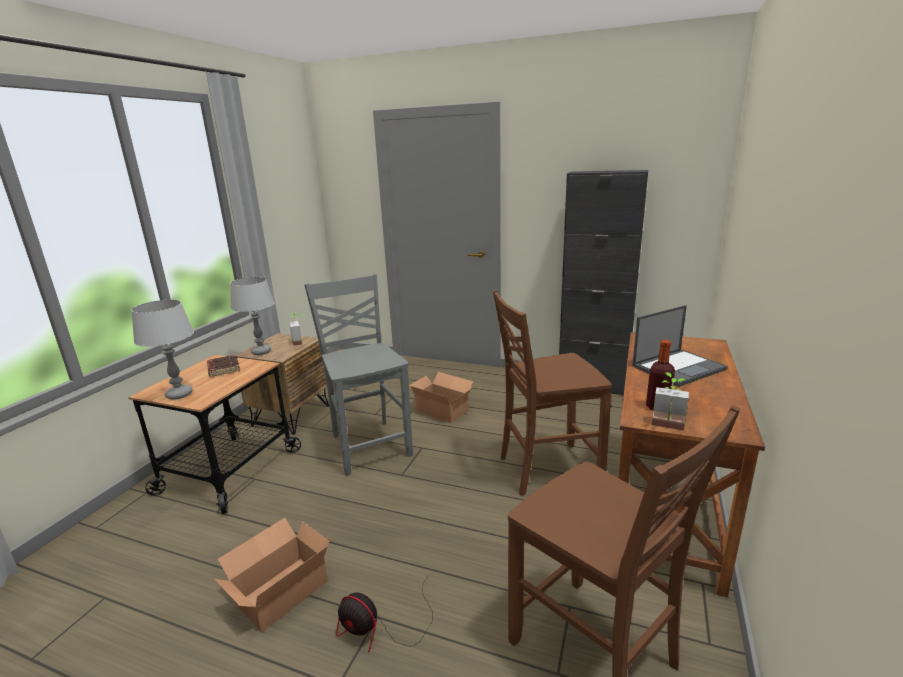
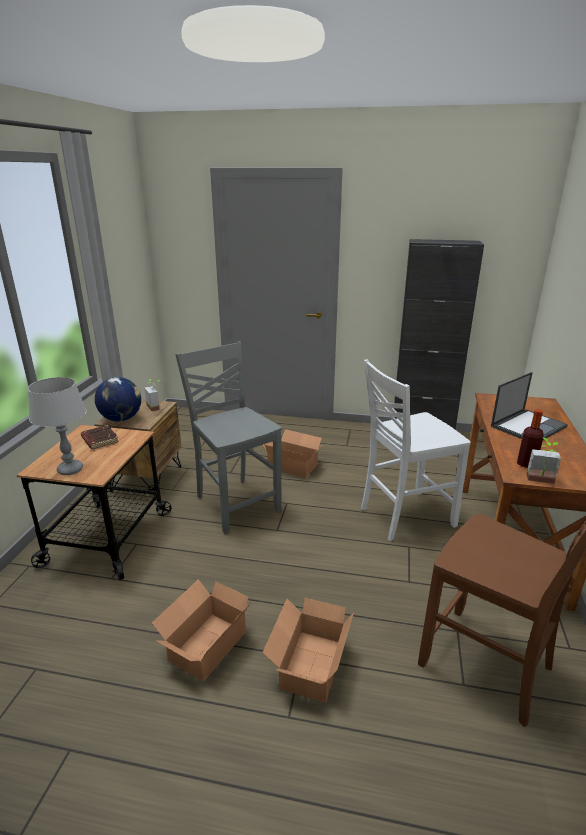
camera: 10 degrees left, 5 degrees up
(261, 351) = (121, 419): grey table lamp -> globe
(381, 628) = (308, 666): fan -> cardboard box
(546, 469) = (404, 516): brown chair -> white chair

